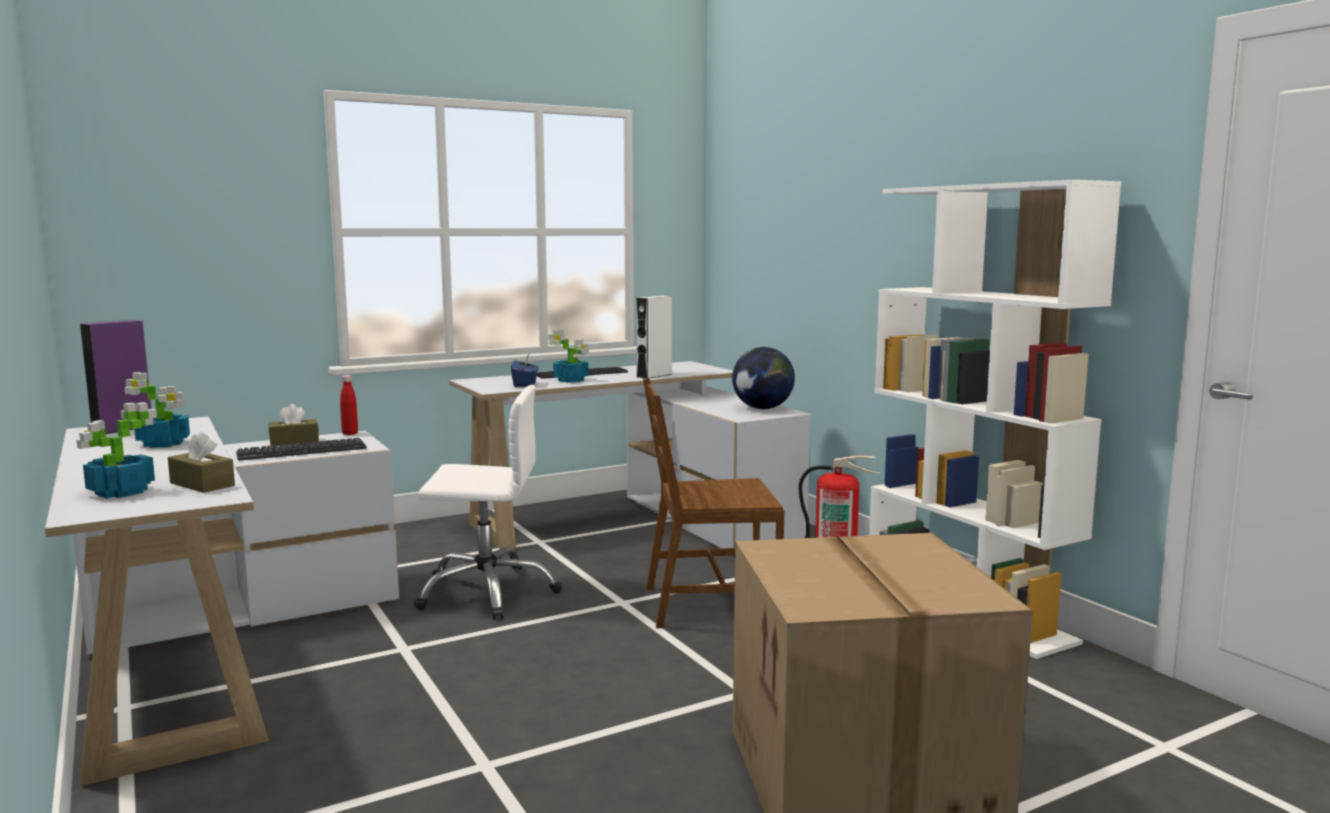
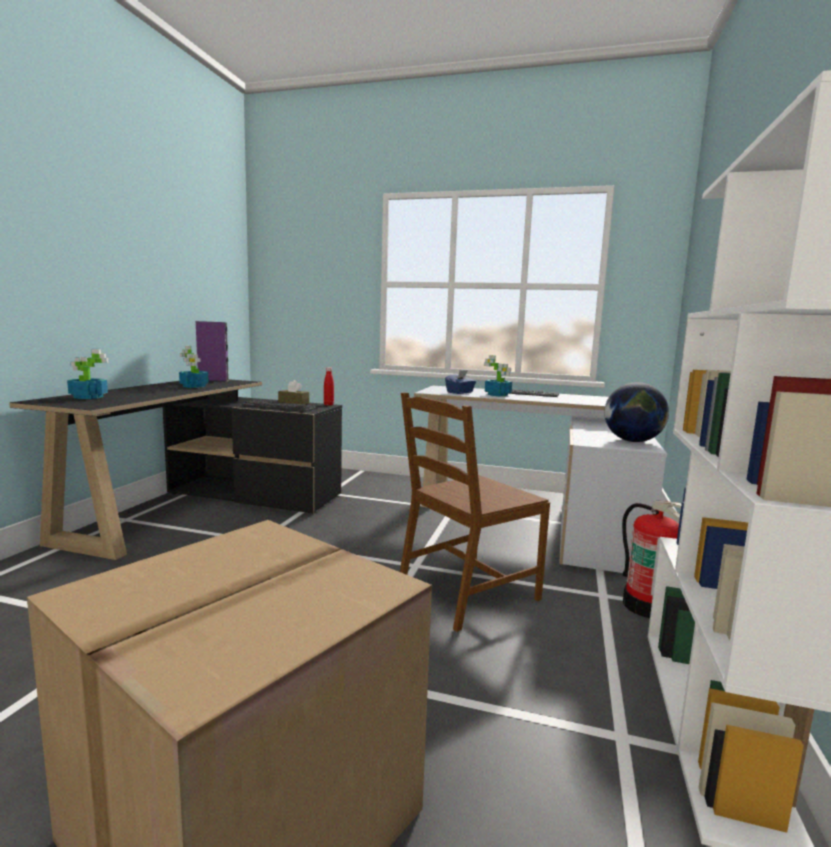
camera: 45 degrees right, 0 degrees up
(202, 484) = (117, 400): brown tissue box -> none
(214, 650) = (204, 508): white desk -> black desk
(487, 592) = (361, 527): white office chair -> none
(654, 375) = (567, 401): white speaker -> none
(709, 605) = (466, 593): brown chair -> brown chair turned 75 degrees counterclockwise

